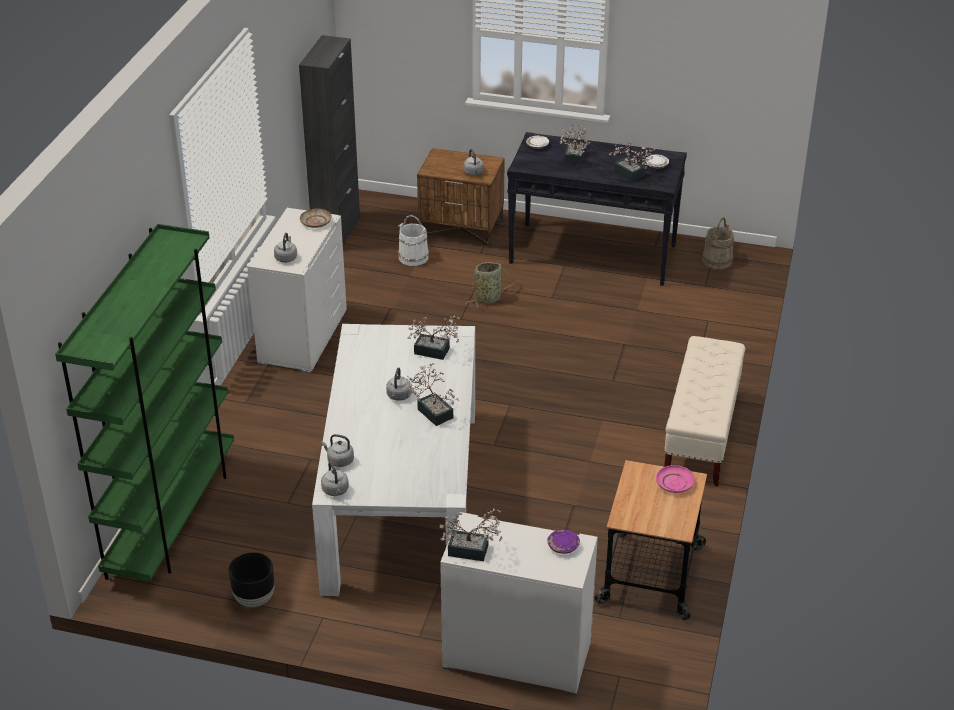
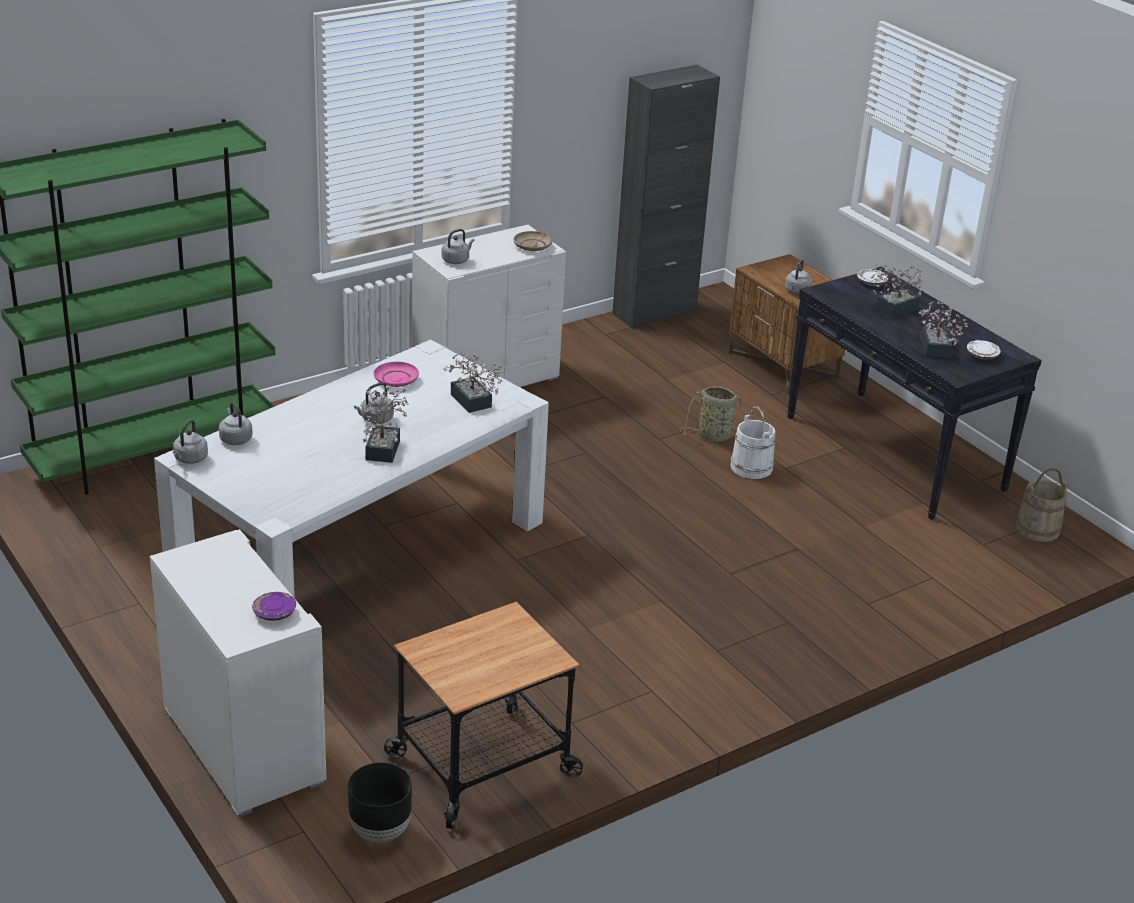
camera: 40 degrees right, 5 degrees down
(254, 599) = (112, 554): black planter -> black planter (379, 831)
(413, 257) = (695, 366): white bucket -> white bucket (751, 467)
(473, 551) = (190, 565): potted plant -> none
(675, 483) = (528, 652): pink plate -> pink plate (396, 380)
(701, 435) = (747, 676): beige bench -> none

